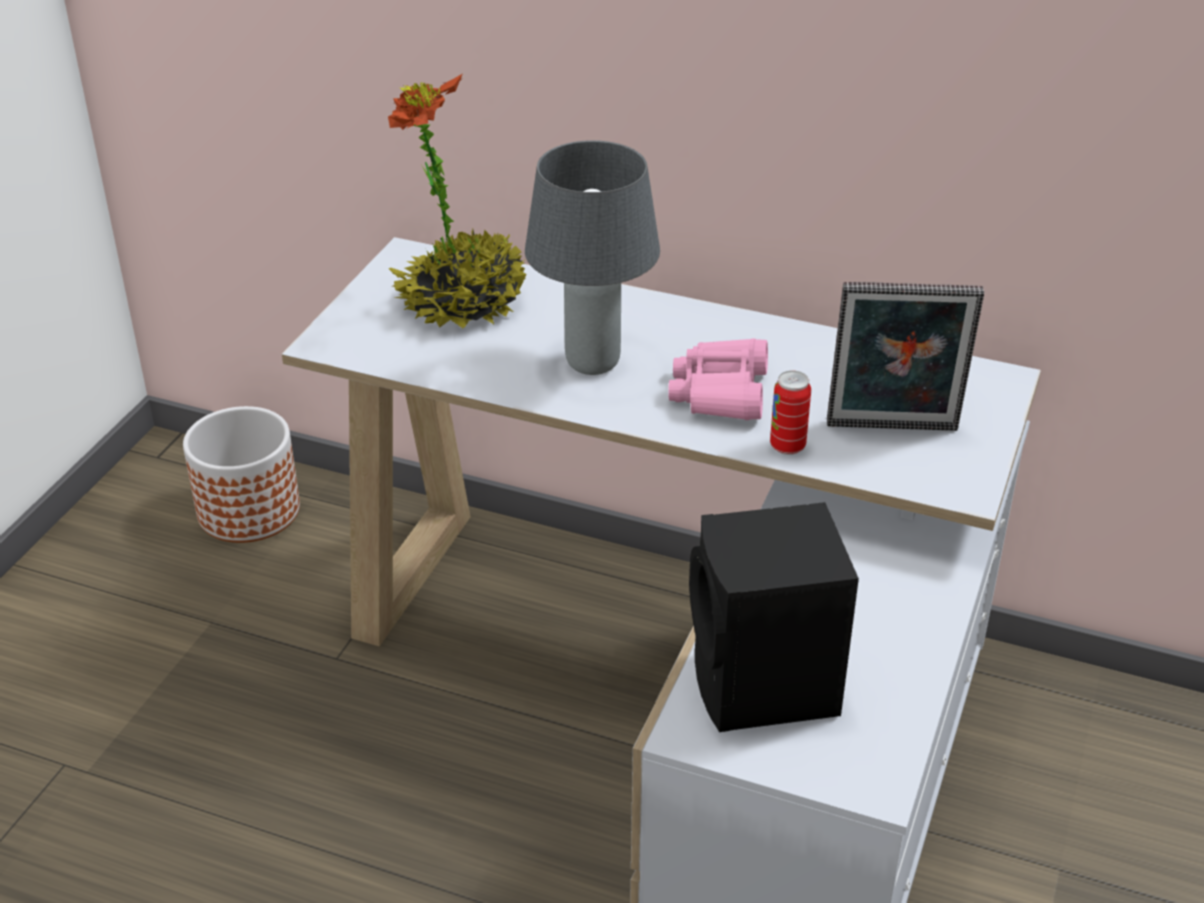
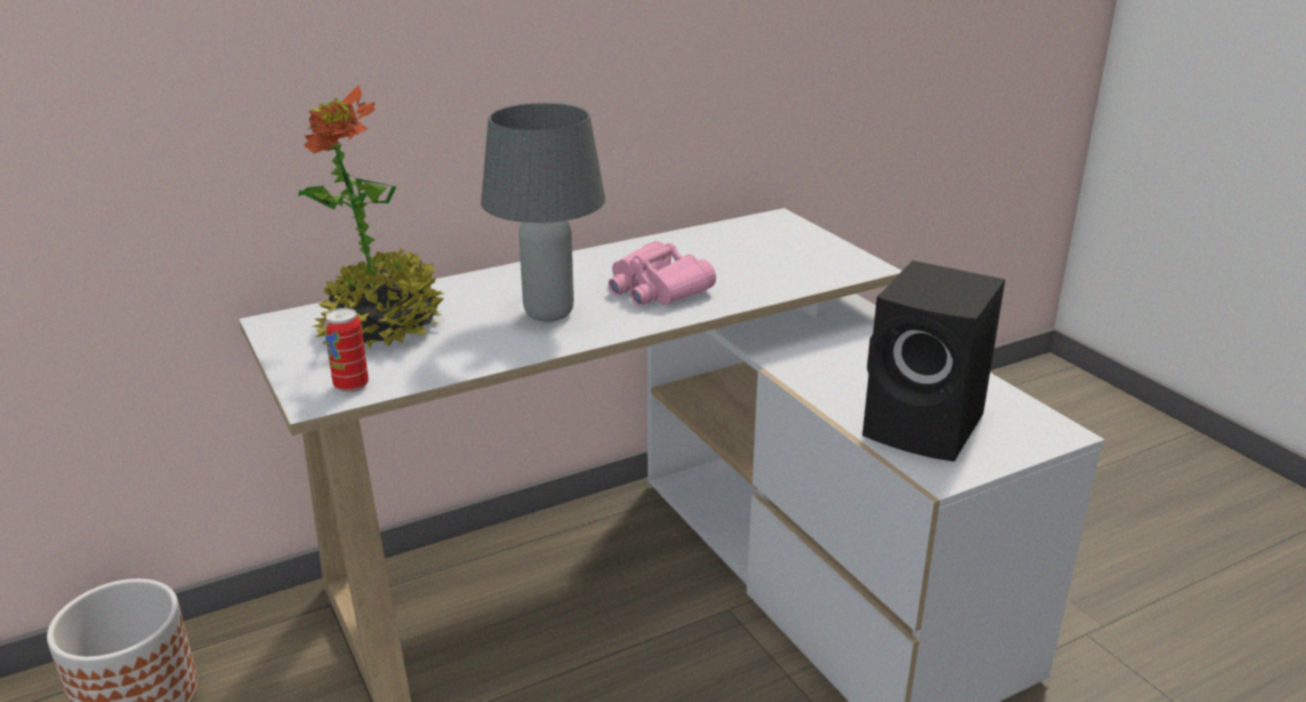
camera: 50 degrees left, 10 degrees down
(787, 446) = (747, 293): can -> can (351, 386)
(892, 430) = (779, 261): picture frame -> none

